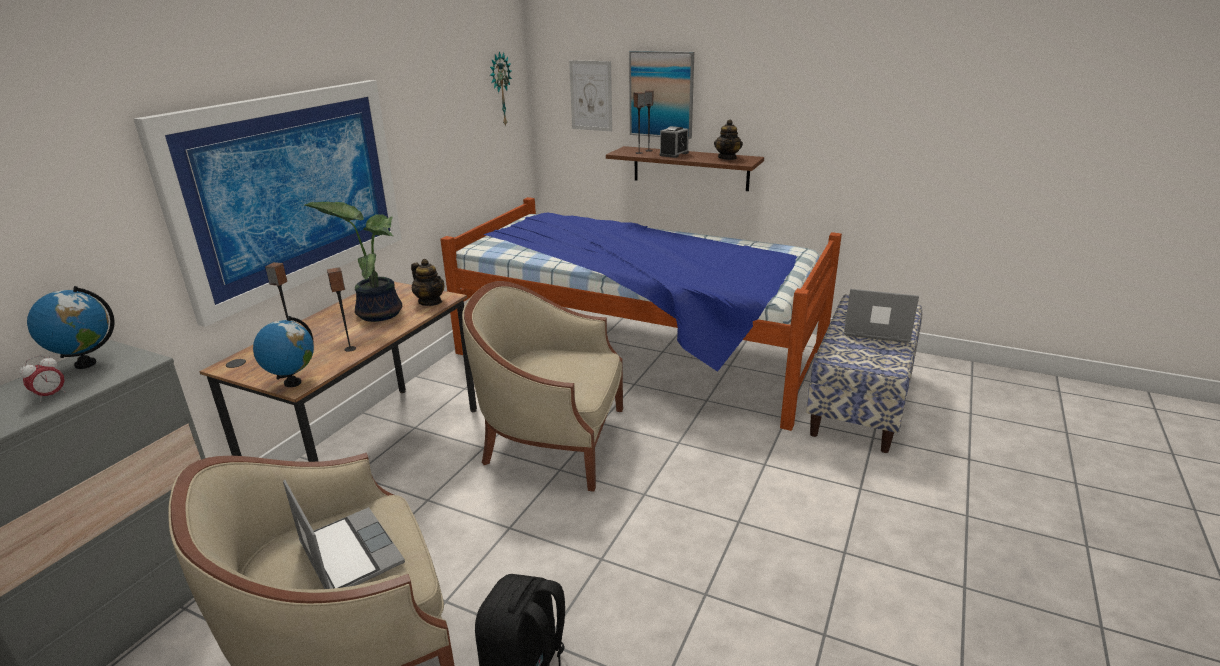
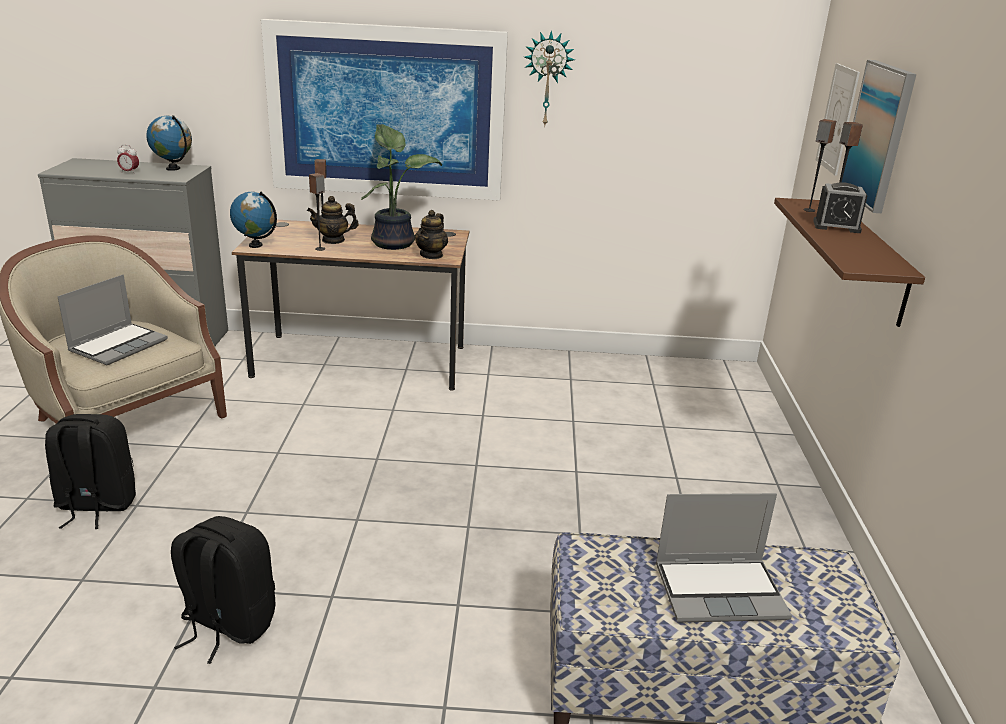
camera: 65 degrees right, 0 degrees up
(499, 89) = (735, 83): wall clock -> wall clock (547, 79)
(553, 441) = (424, 444): beige armchair -> none
(638, 353) = (655, 460): bed -> none
(727, 158) = (869, 255): teapot -> teapot (333, 240)
(758, 584) = (227, 625): none -> black backpack
(875, 330) = (720, 591): laptop -> laptop turned 90 degrees clockwise

